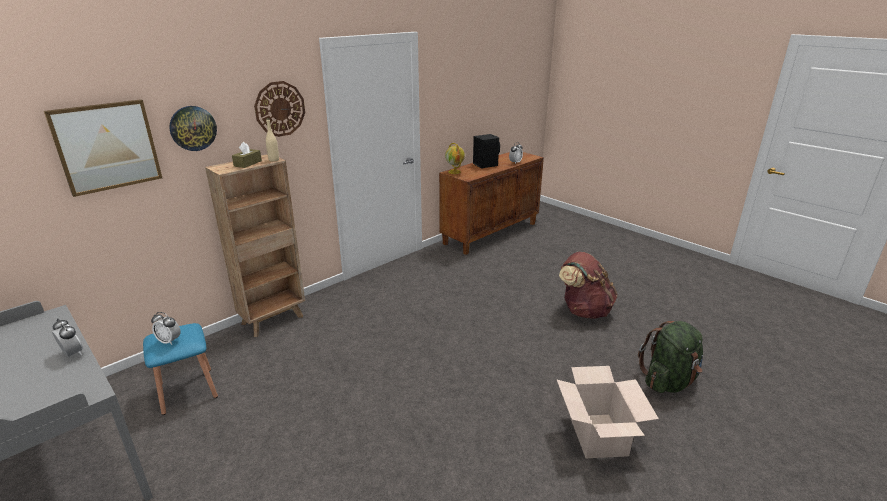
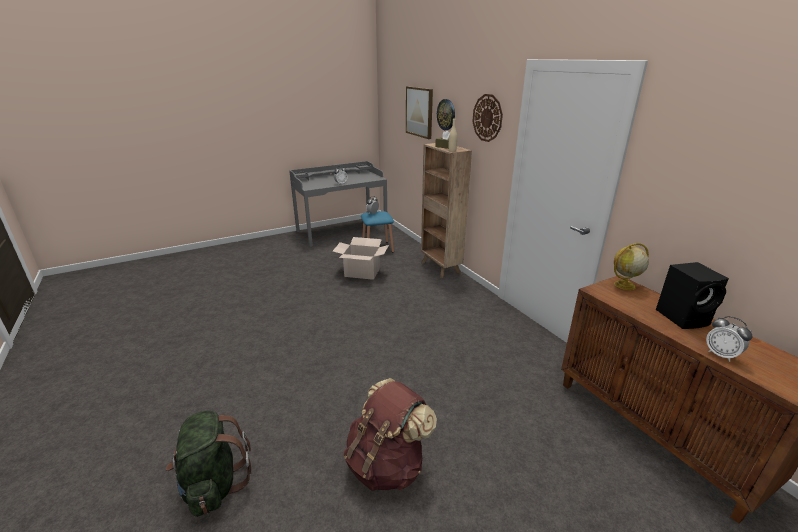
camera: 105 degrees right, 0 degrees up
(597, 435) = (210, 390): cardboard box -> cardboard box (362, 272)

